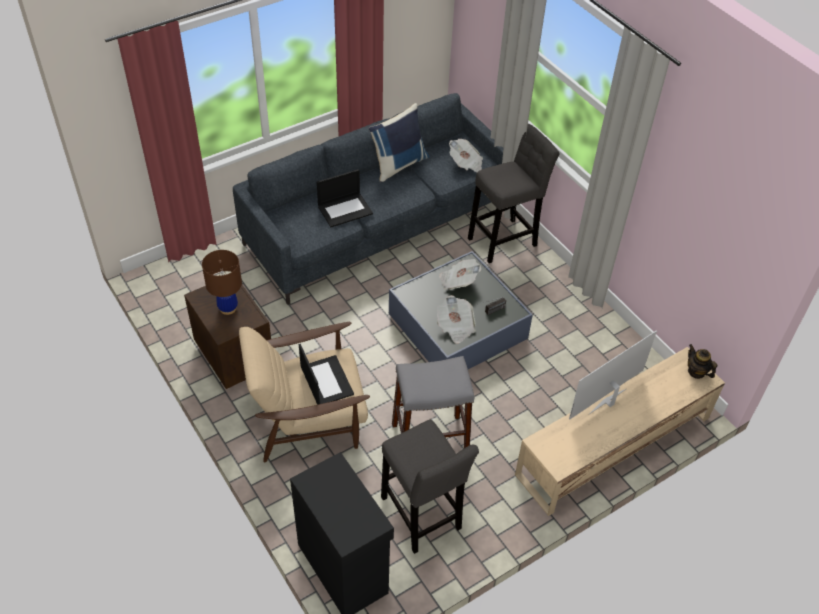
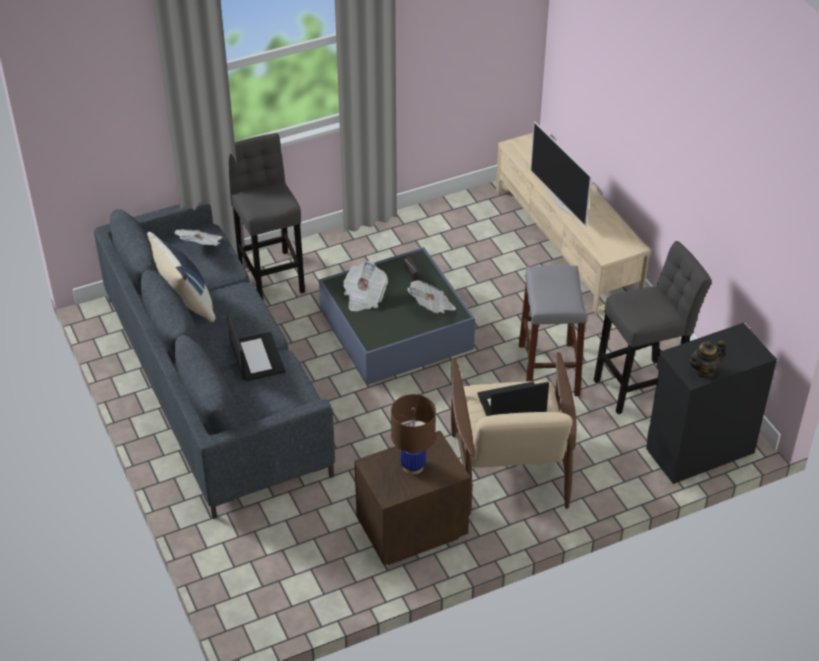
camera: 80 degrees left, 5 degrees down
(696, 372) = (529, 143): teapot -> teapot (704, 371)

